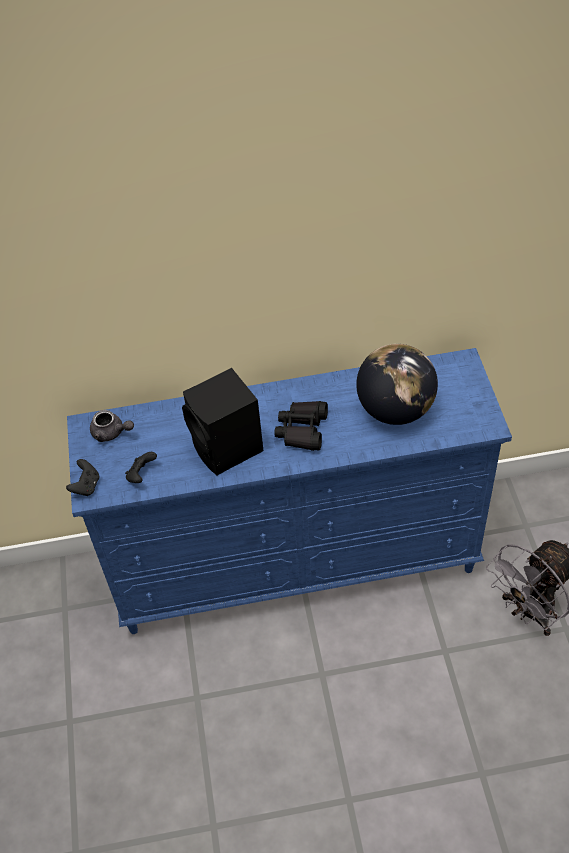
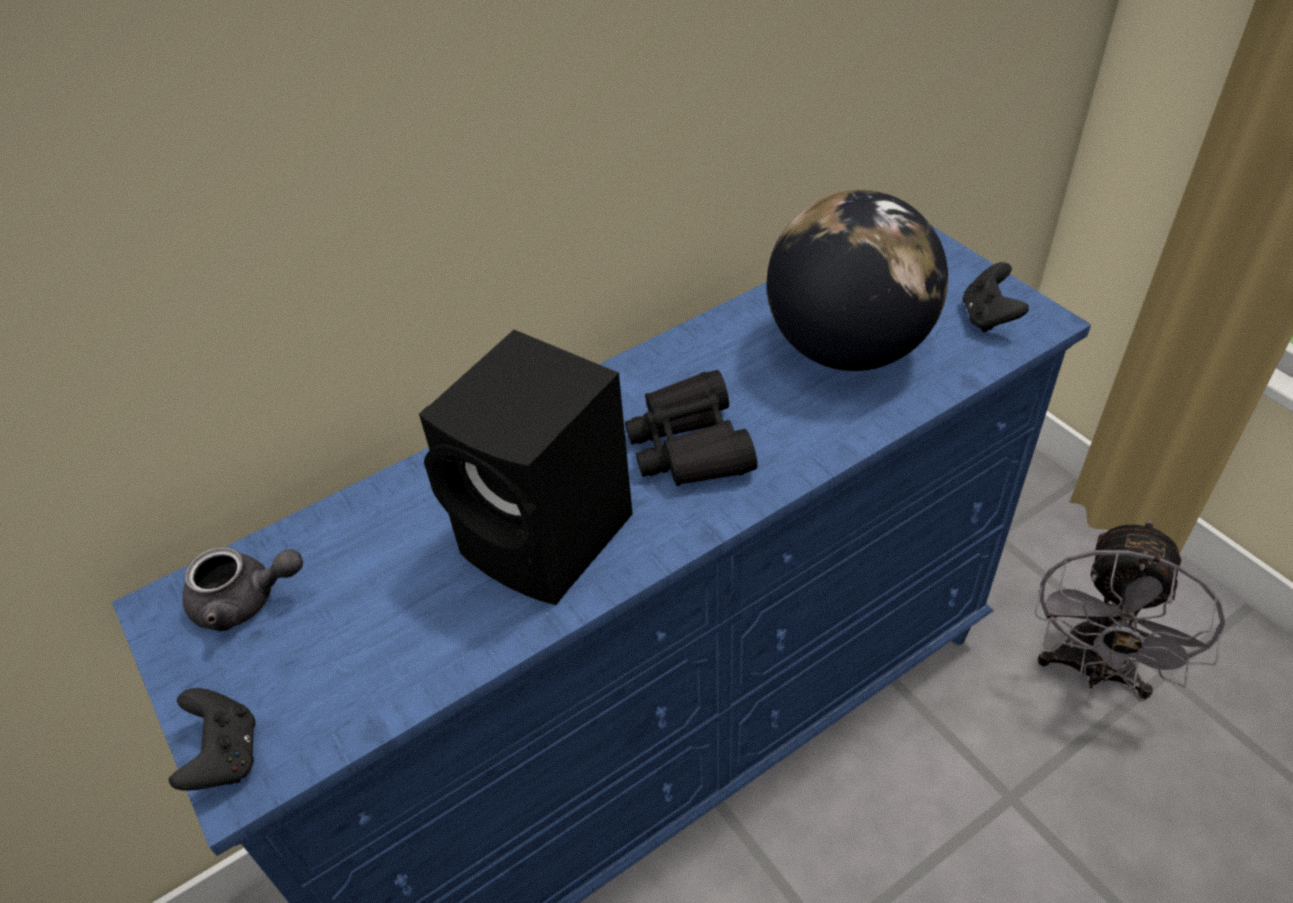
camera: 25 degrees left, 5 degrees down
(141, 475) = (366, 673): black game controller -> black game controller (988, 317)

